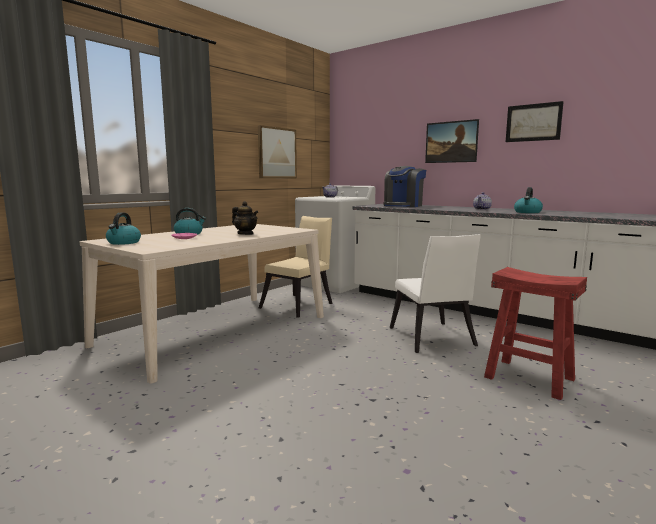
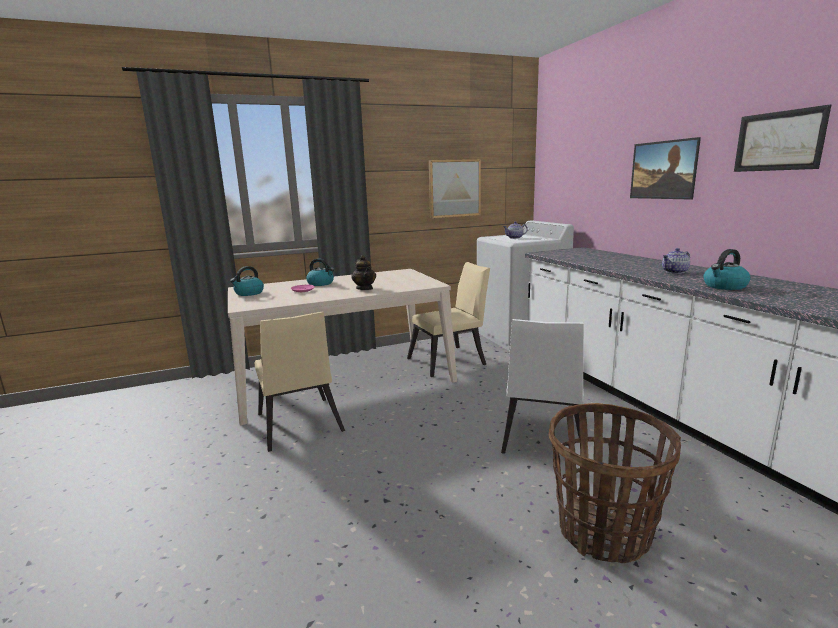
camera: 30 degrees right, 5 degrees up
(220, 371) = (299, 426): none -> beige chair
(403, 206) = (587, 256): coffee machine -> none
(529, 378) = (603, 532): red stool -> basket

